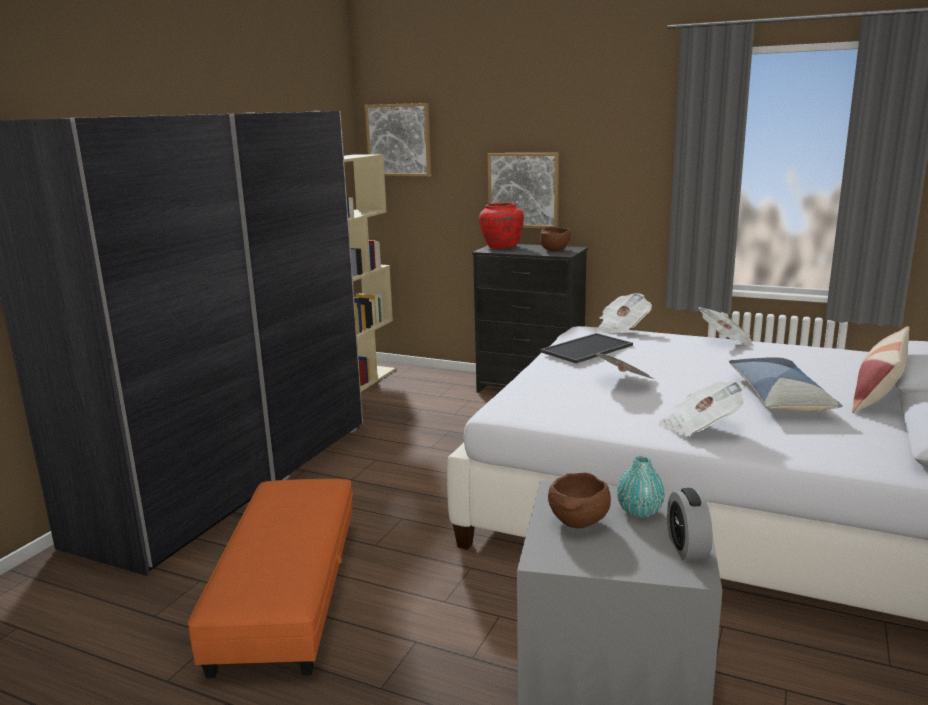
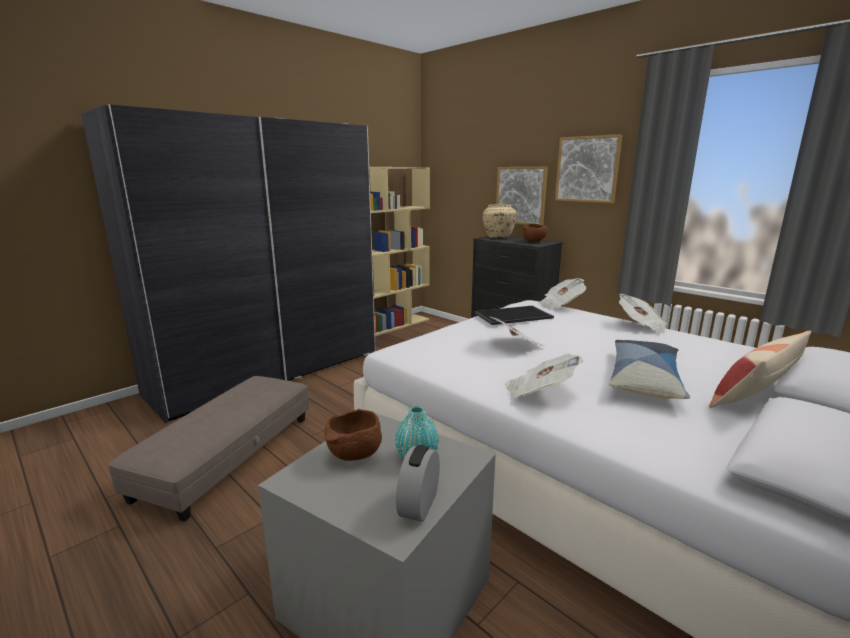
camera: 20 degrees right, 0 degrees up
(287, 592) = (228, 455): orange ottoman -> grey ottoman
(399, 140) = (444, 158): picture -> picture (587, 169)
(501, 247) = (498, 237): red vase -> beige vase

